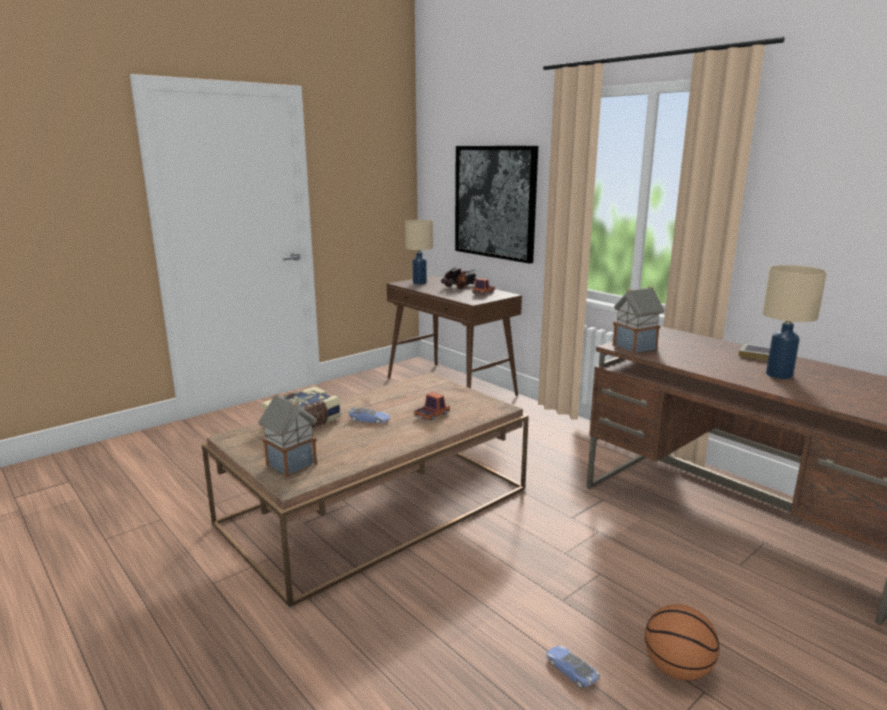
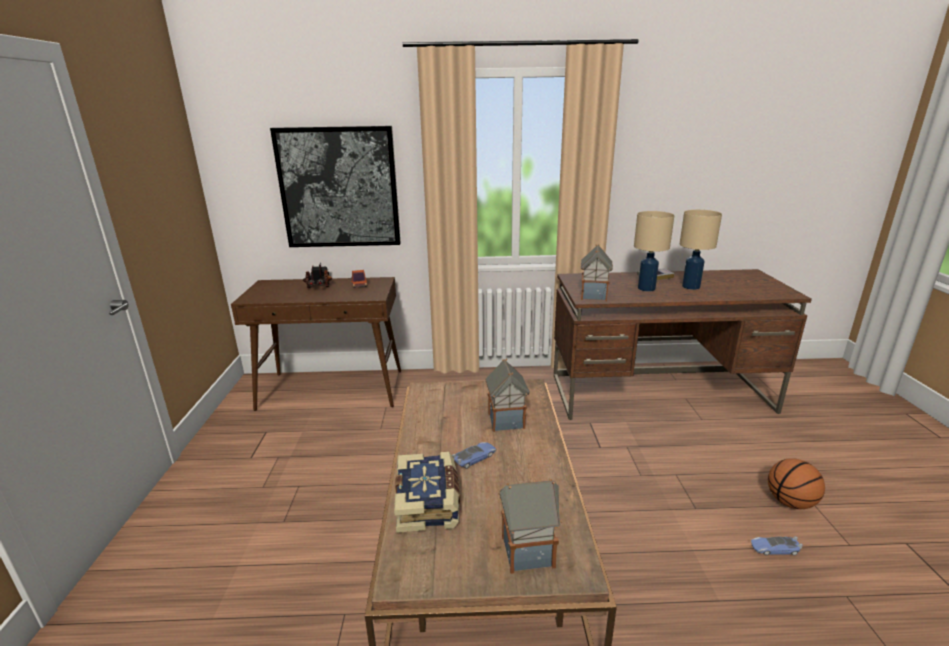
camera: 50 degrees left, 5 degrees up
(419, 283) = (268, 293): beige table lamp -> beige table lamp (647, 288)
(432, 415) = (506, 421): toy truck -> toy house

